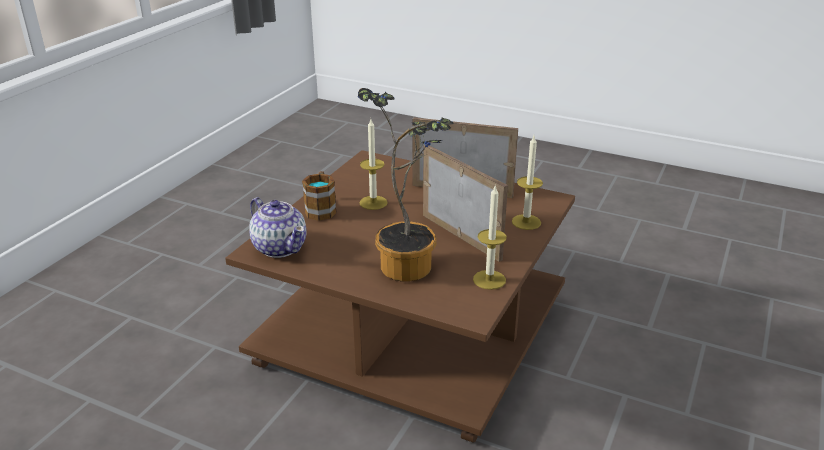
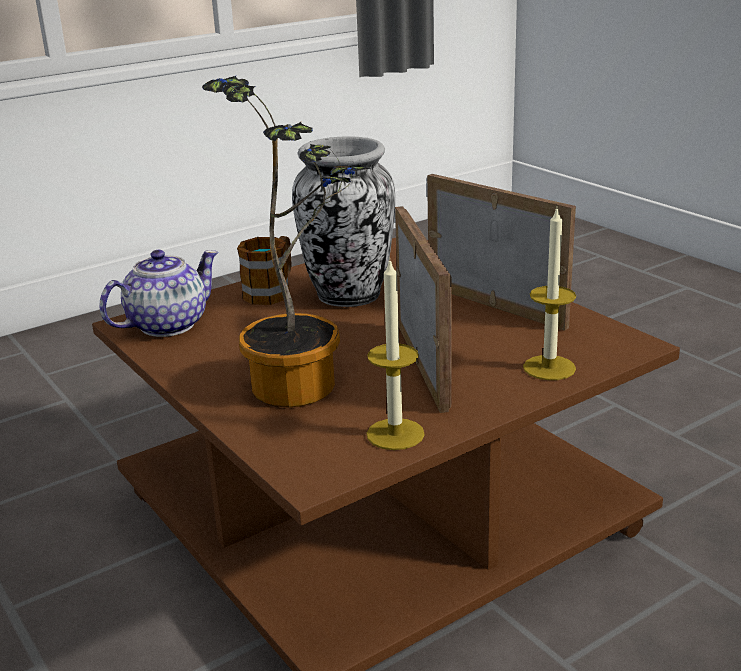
camera: 30 degrees right, 5 degrees down
(280, 247) = (166, 325): teapot -> teapot turned 120 degrees counterclockwise
(373, 202) = (348, 297): candle -> vase

